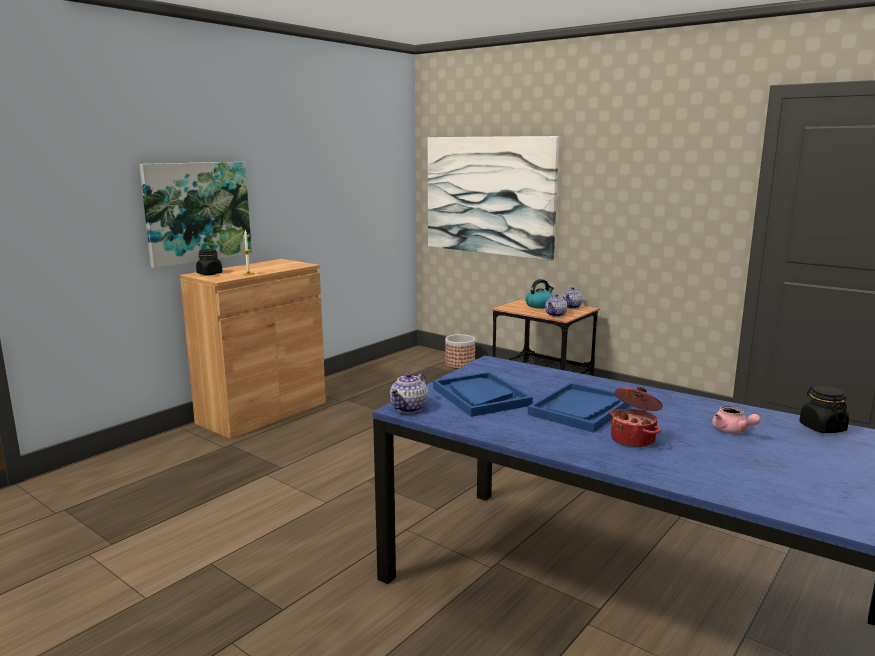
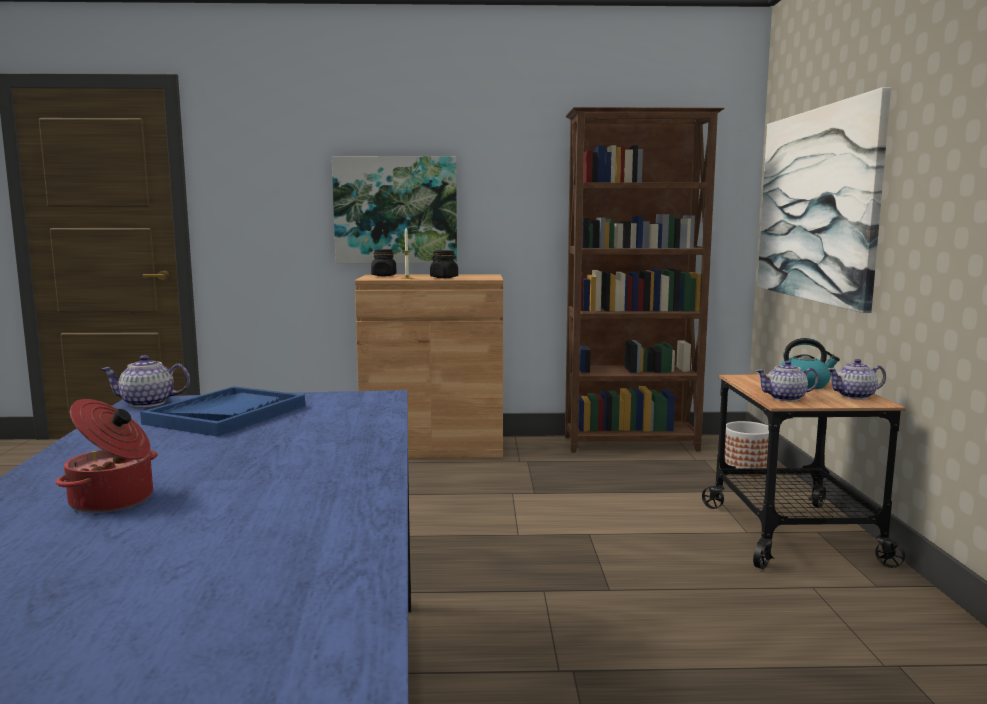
camera: 50 degrees right, 5 degrees down
(377, 369) = (632, 444): none -> brown bookcase
(581, 409) = (228, 457): blue tray -> none
(732, 431) = (221, 555): pink teapot -> none
(822, 428) = (334, 633): black jar -> black jar (444, 277)

